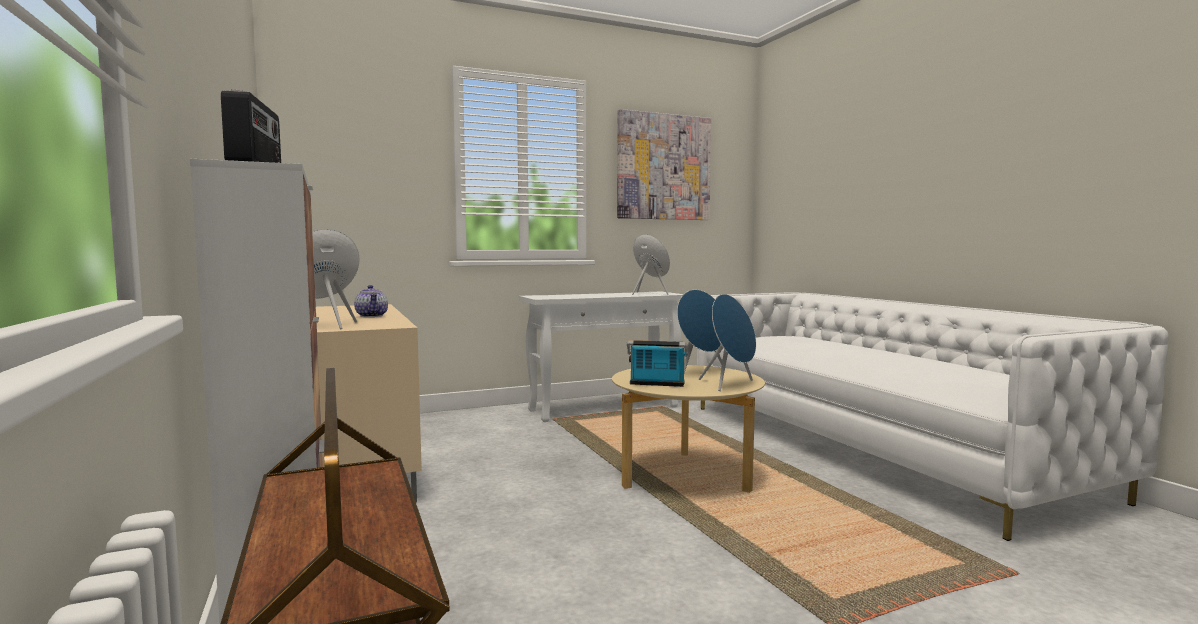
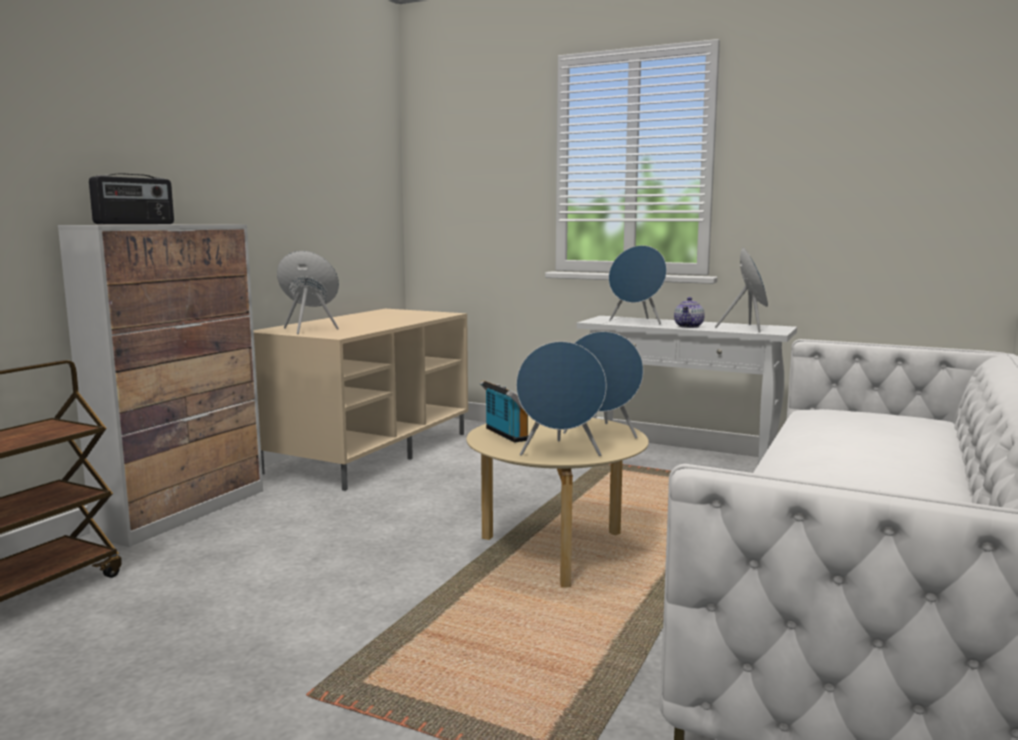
camera: 50 degrees right, 5 degrees up
(372, 316) = (380, 324): teapot -> teapot (689, 326)
(570, 296) = (637, 322): none -> blue speaker
(663, 167) = (838, 144): picture -> none

